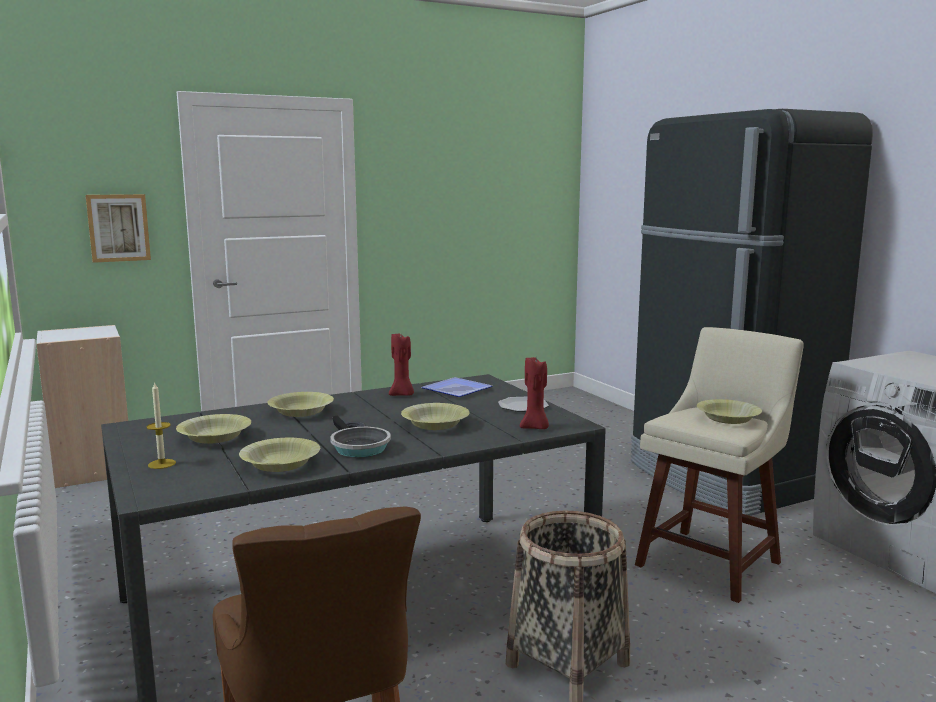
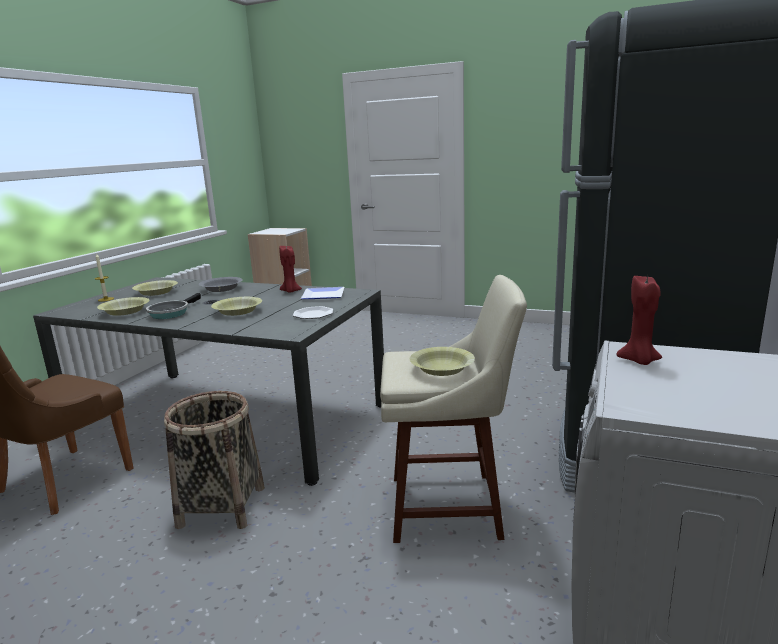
camera: 50 degrees right, 5 degrees up
(118, 227) = (311, 167): picture -> none
(301, 412) = (221, 289): yellow bowl -> grey bowl
(535, 428) = (267, 329): red candle -> red candle (639, 361)

